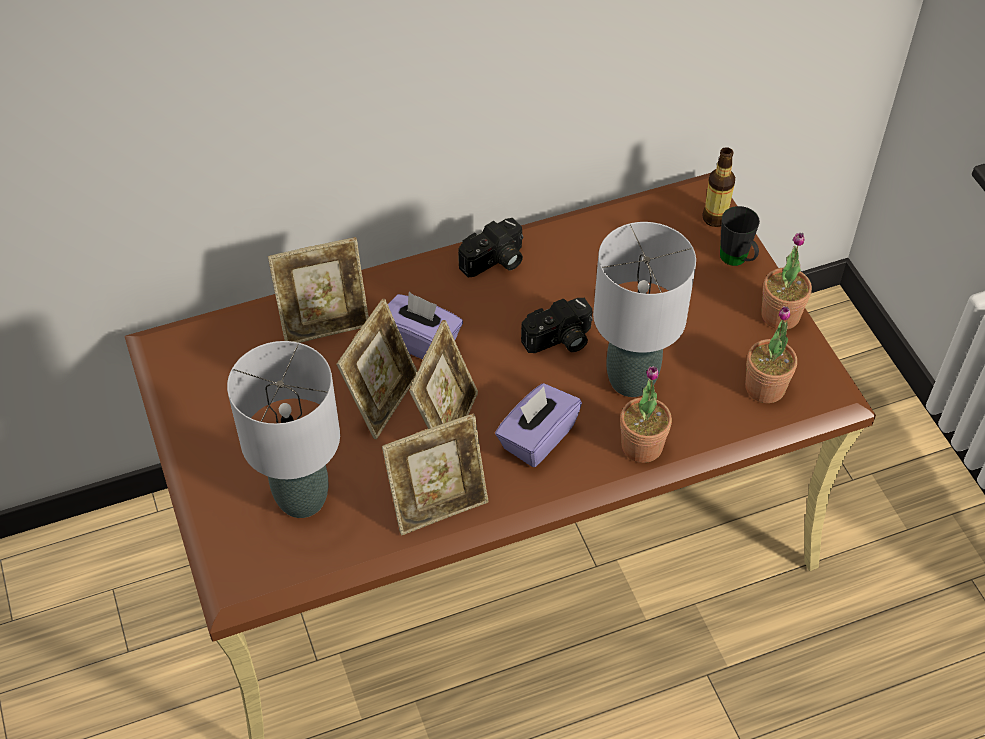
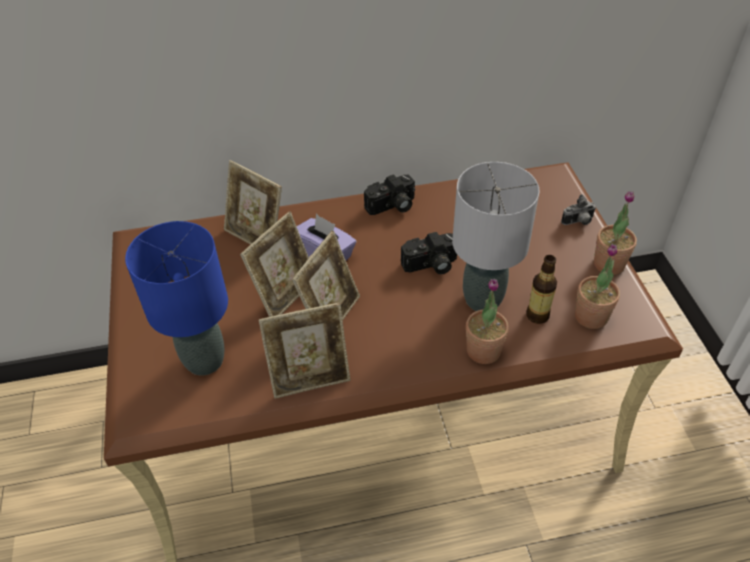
camera: 10 degrees right, 5 degrees down
(303, 498) = (205, 360): grey table lamp -> blue table lamp
(325, 323) = (256, 236): picture frame -> picture frame turned 45 degrees clockwise
(537, 438) = (399, 335): purple tissue box -> none
(715, 218) = (564, 191): bottle -> bottle (537, 315)
(737, 261) = (578, 222): black mug -> camera

